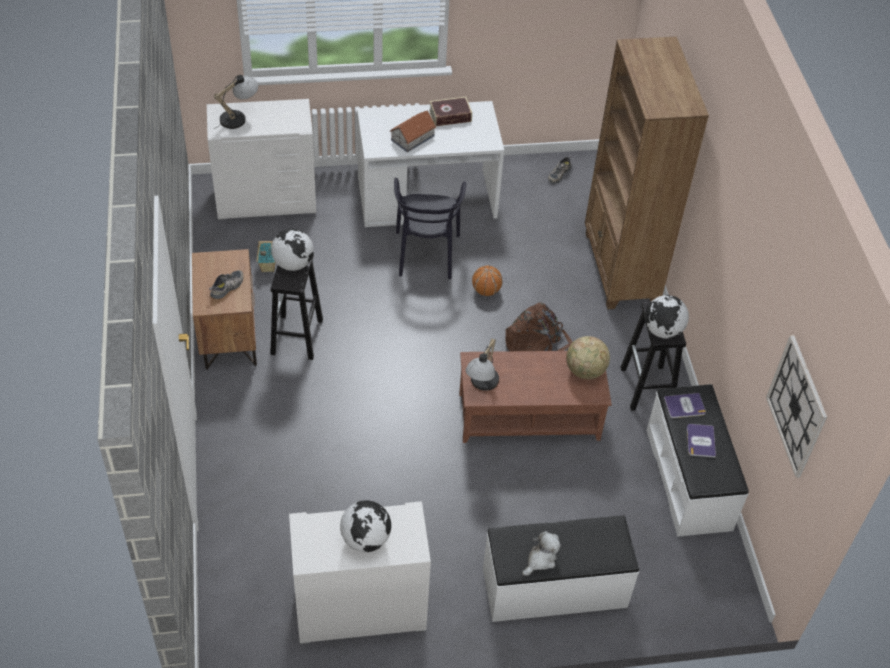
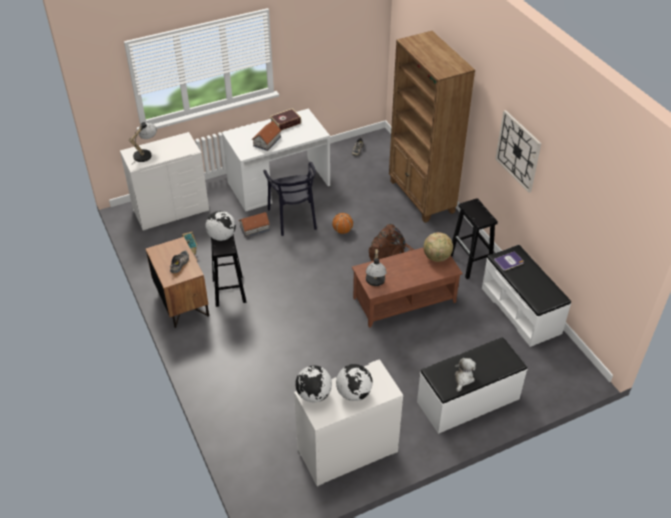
camera: 15 degrees left, 5 degrees down
(367, 255) = (255, 228): none -> toy house
(662, 331) = (480, 217): globe -> globe (314, 395)
(700, 441) = (528, 279): book -> none
(797, 406) = (602, 228): wall clock -> wall clock (518, 151)

